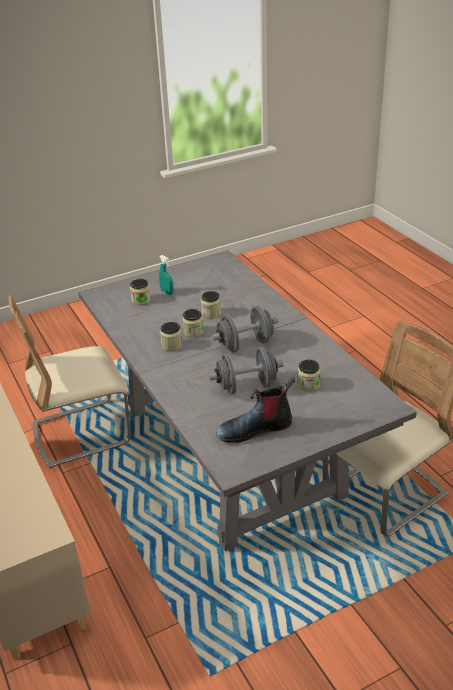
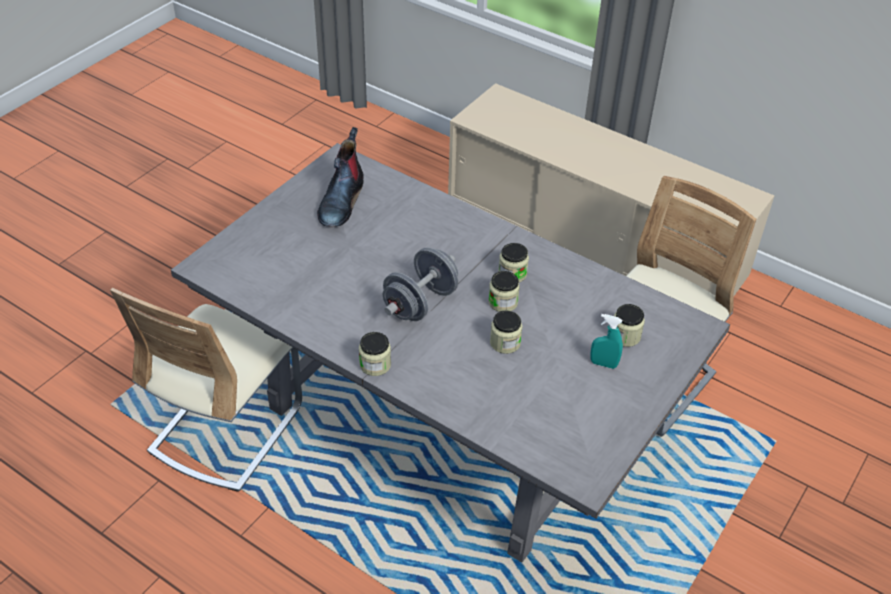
camera: 150 degrees right, 10 degrees up
(246, 386) = (380, 245): grey dumbbell -> none
(255, 429) = (341, 201): boot -> boot turned 150 degrees clockwise
(308, 385) = (309, 267): jar -> jar (375, 364)

